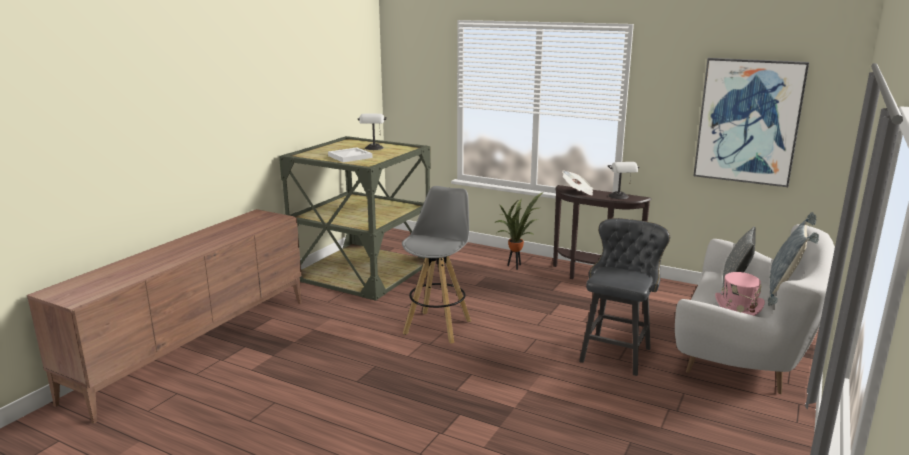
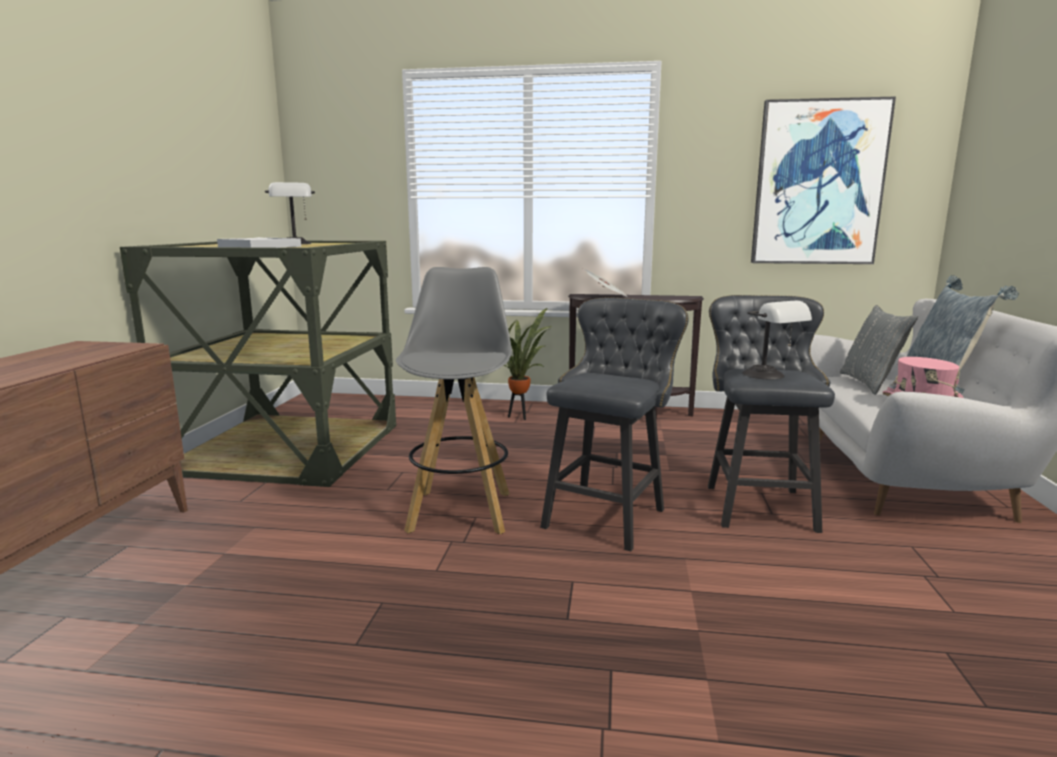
camera: 20 degrees left, 5 degrees down
(521, 341) = (610, 512): none -> grey stool
(620, 197) = (667, 297): table lamp -> table lamp (770, 376)

